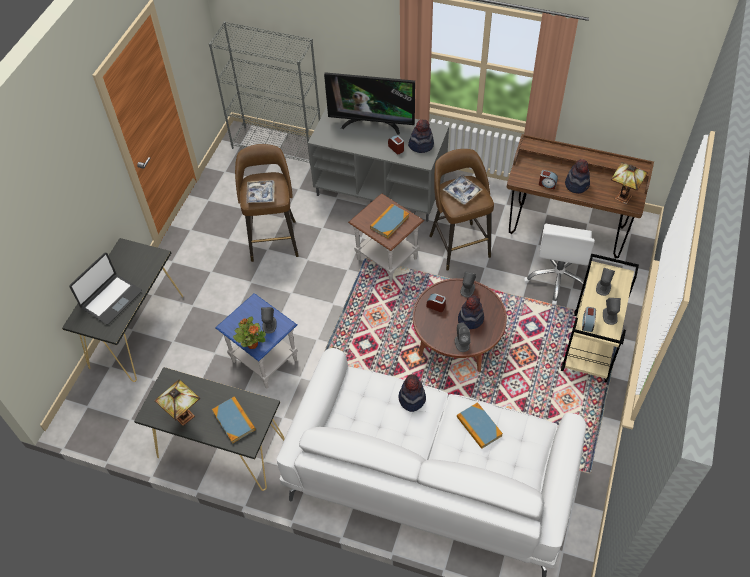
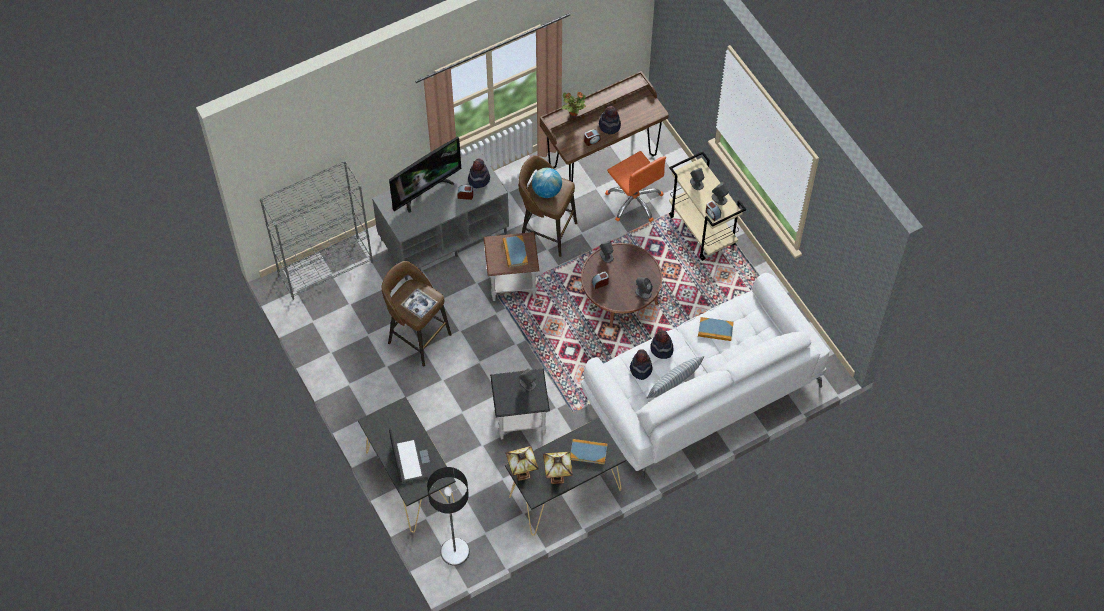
camera: 50 degrees left, 5 degrees up
(93, 411) = (454, 552): none -> floor lamp
(252, 344) = (533, 404): potted plant -> potted plant (573, 112)
(265, 361) = (521, 419): blue side table -> black side table
(386, 437) = (674, 384): none -> pillow
(462, 192) = (546, 191): tray -> globe
(470, 319) = (630, 273): hat -> hat (640, 369)
(557, 278) = (634, 201): white office chair -> orange office chair
(621, 197) = (645, 112): table lamp -> table lamp (522, 474)

